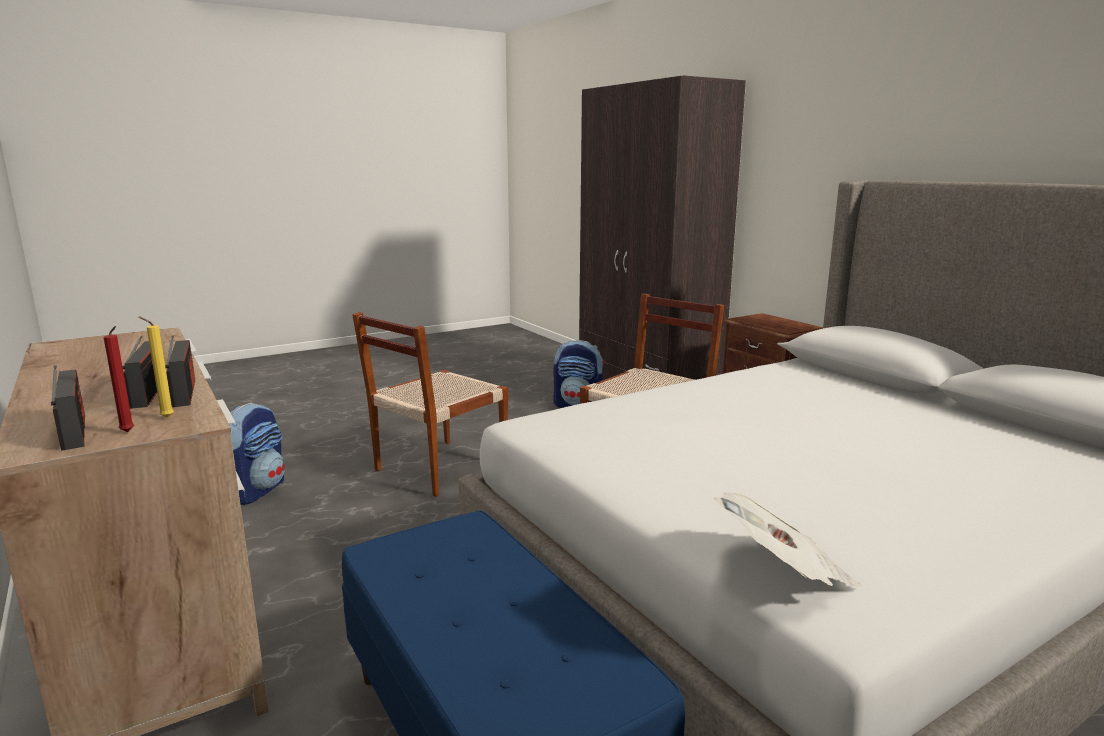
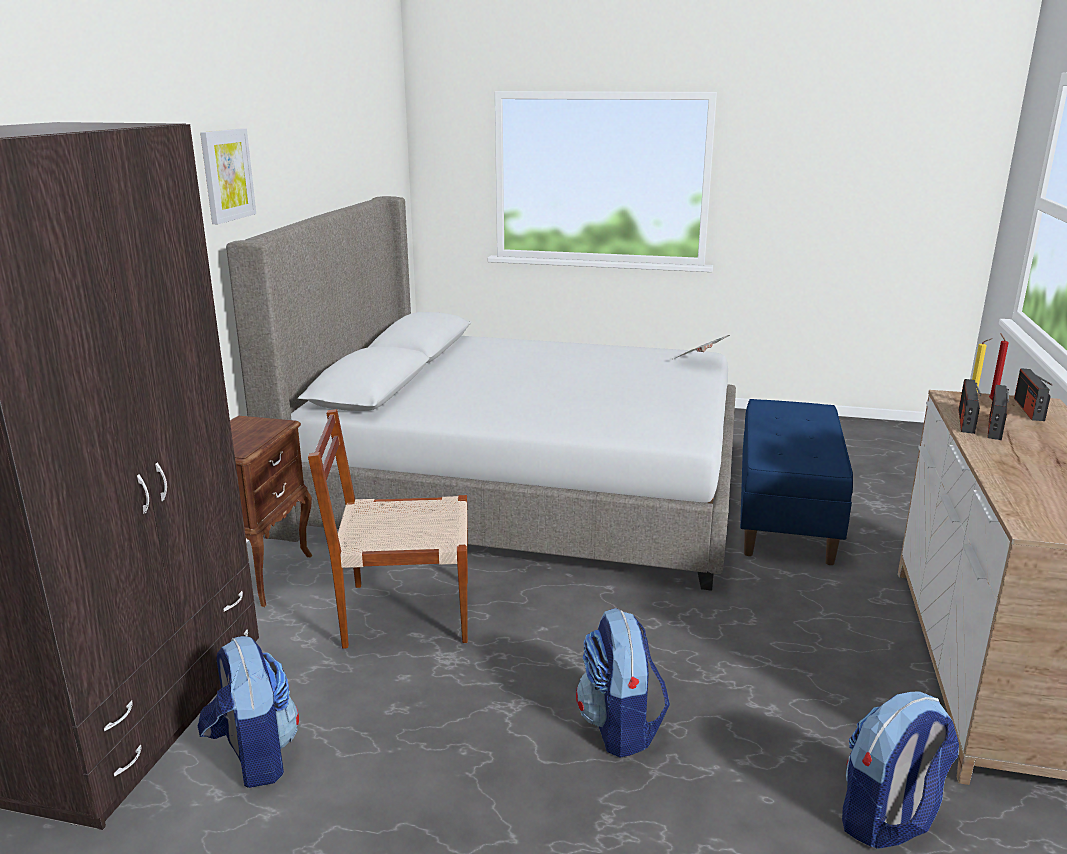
camera: 135 degrees left, 5 degrees up
(438, 469) = (620, 727): chair -> backpack
(910, 122) = (227, 175): none -> picture

